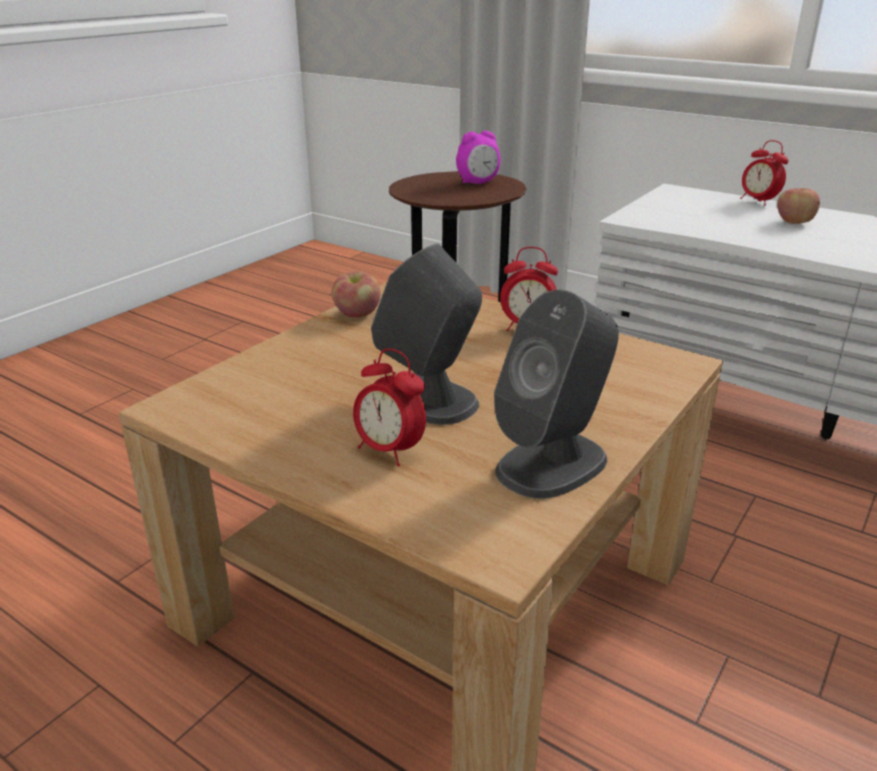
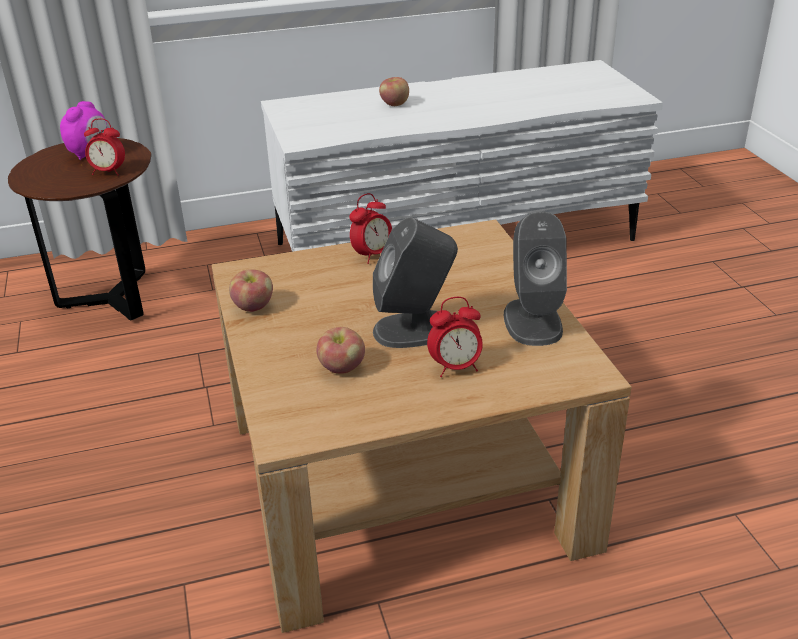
camera: 50 degrees left, 5 degrees up
(311, 390) = (342, 368): none -> apple
(758, 201) = (347, 94): alarm clock -> alarm clock (108, 172)

